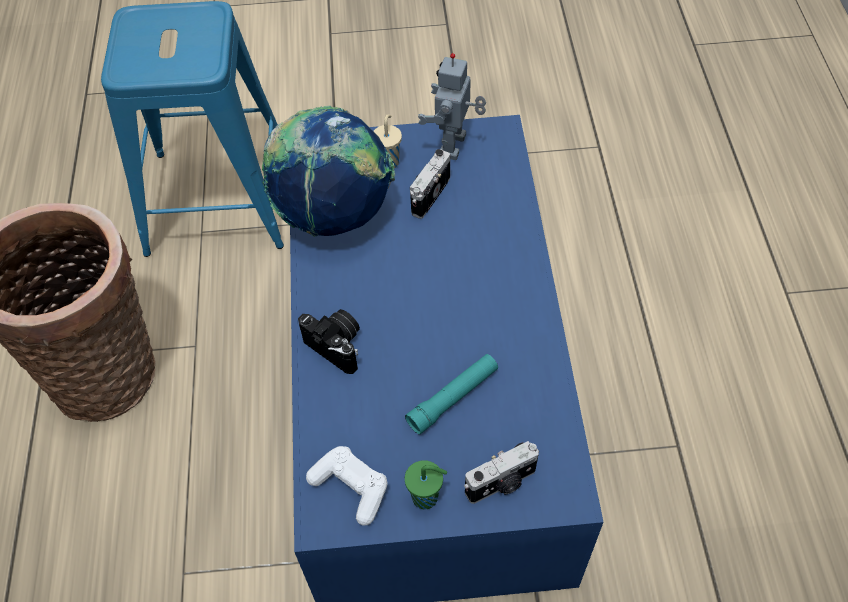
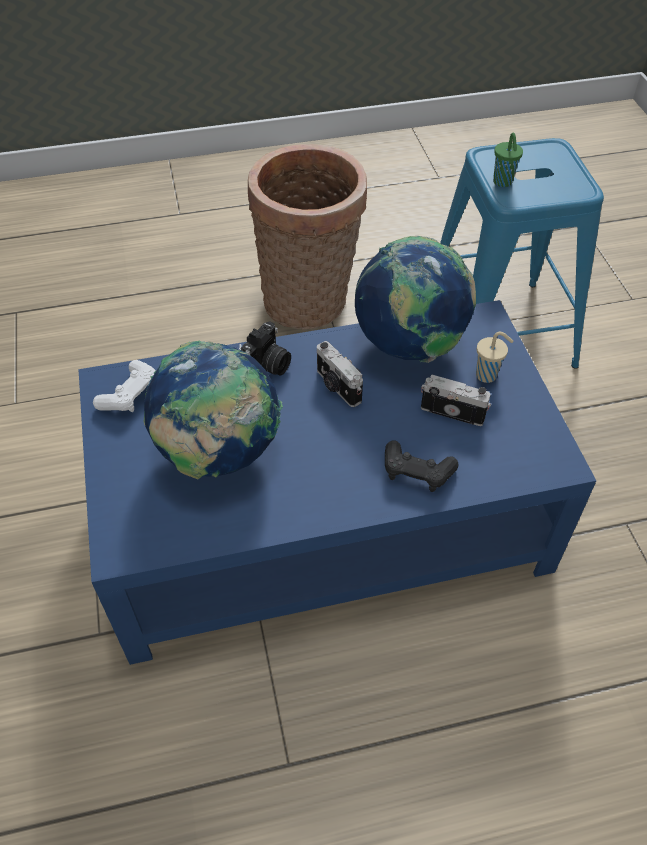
camera: 80 degrees right, 5 degrees down
(427, 497) = (120, 445): green cup -> green cup (503, 182)
(453, 397) = (218, 454): turquoise flashlight -> globe
(454, 146) = (526, 425): toy robot -> none
(497, 233) = (417, 472): none -> black game controller
(502, 483) = (132, 498): camera -> camera (337, 387)

